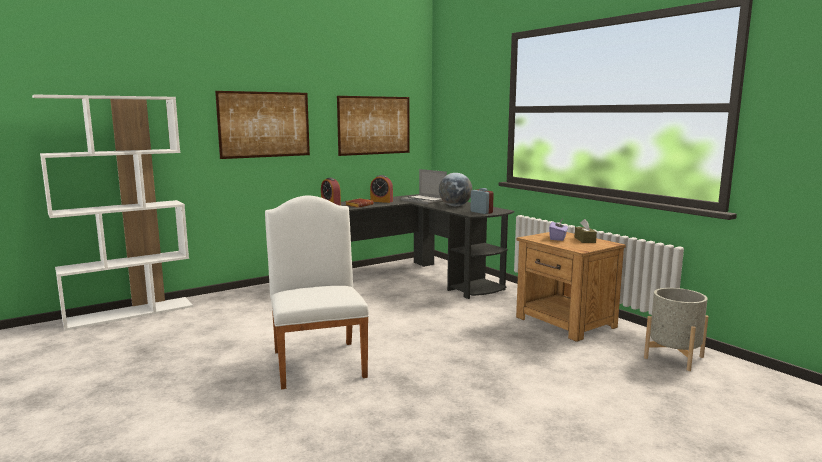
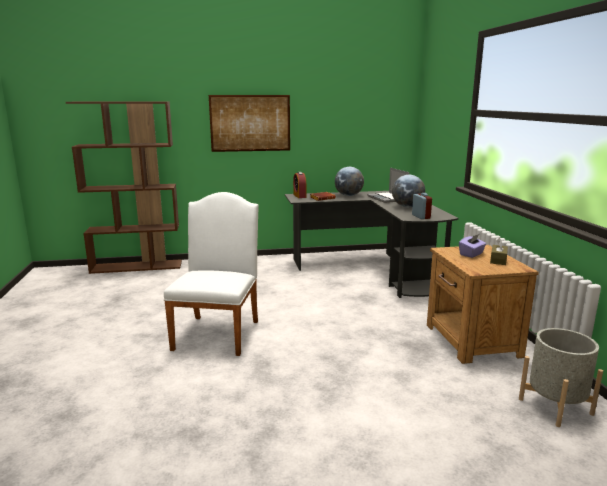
camera: 25 degrees right, 5 degrees up
(130, 313) = (137, 266): white bookcase -> brown bookcase
(374, 125) = (355, 124): picture -> none
(381, 201) = (348, 195): alarm clock -> globe

